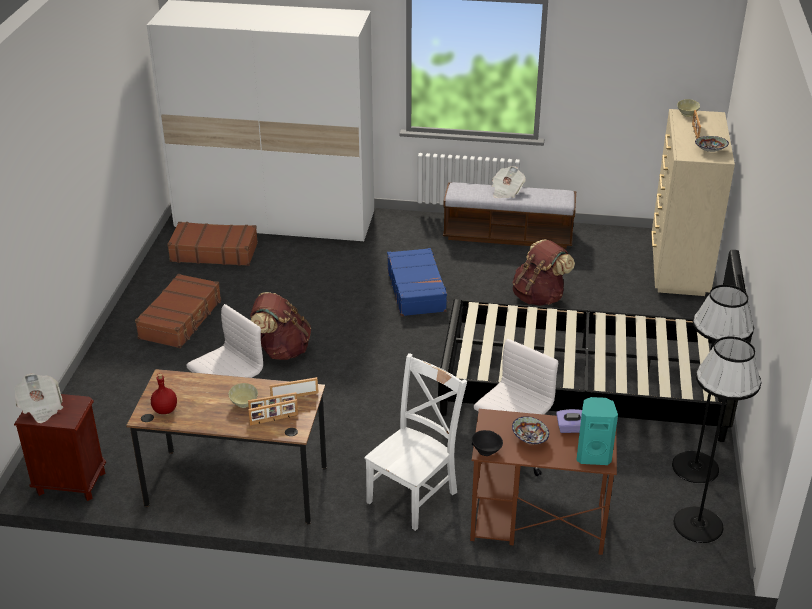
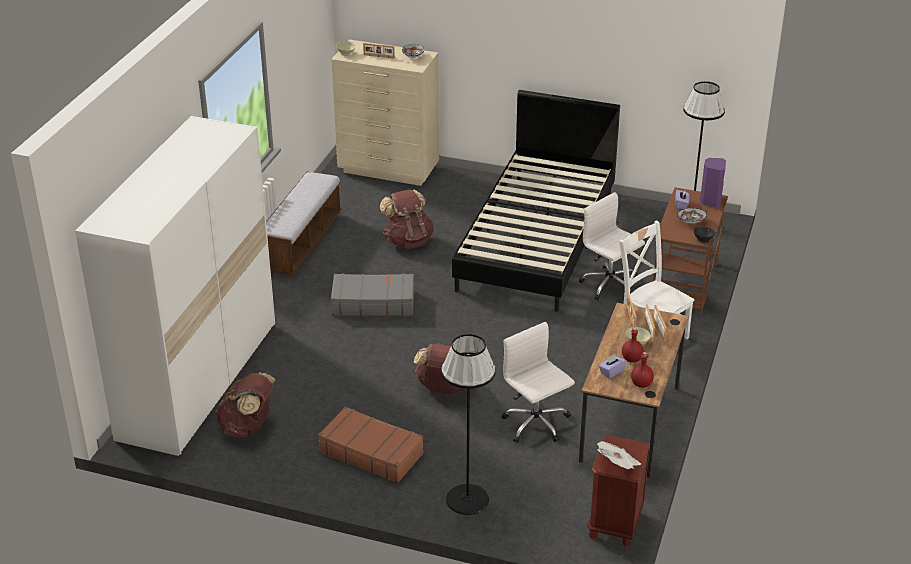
camera: 80 degrees left, 0 degrees up
(187, 387) = (611, 372): none -> purple tissue box
(212, 401) = (631, 359): none -> red bottle
(214, 252) = (248, 427): brown suitcase -> brown backpack
(416, 290) = (373, 303): blue suitcase -> grey suitcase
(506, 191) = (295, 203): newspaper -> none
(593, 455) = (710, 201): turquoise speaker -> purple speaker
(695, 467) = (634, 212): black floor lamp -> black floor lamp (467, 499)

